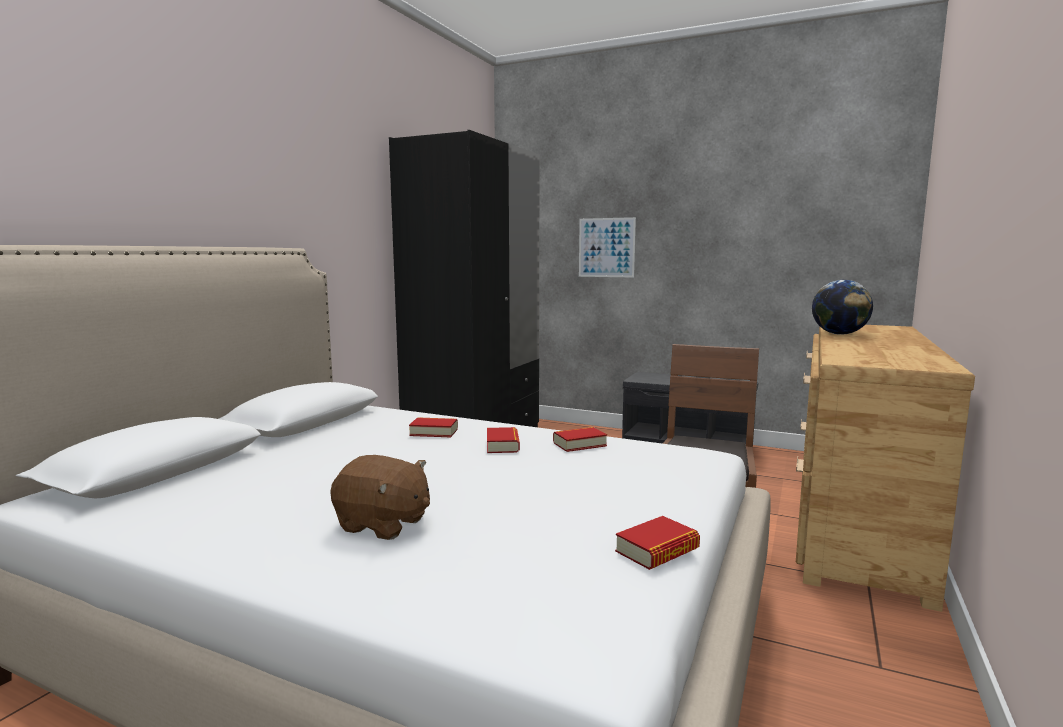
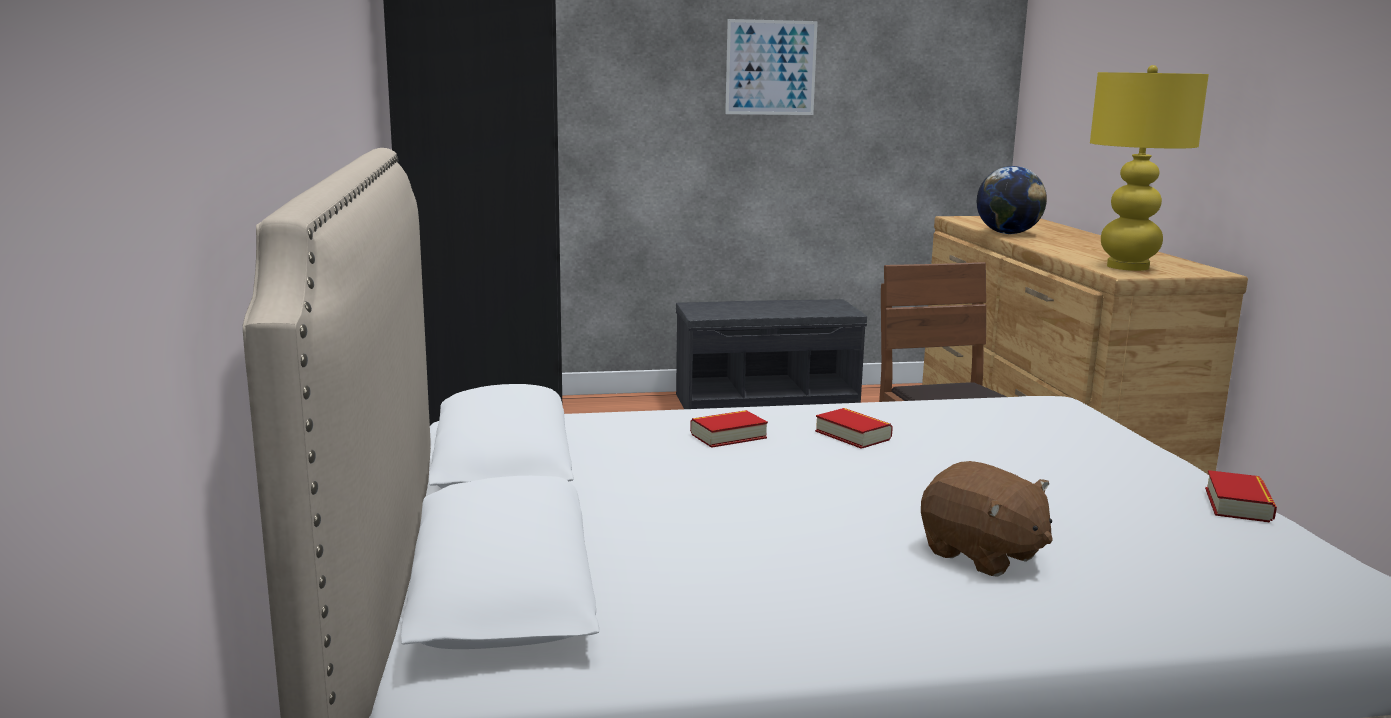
camera: 35 degrees left, 5 degrees up
(383, 524) = (982, 555): brown plush toy -> brown plush toy turned 60 degrees clockwise
(579, 444) = (924, 416): book -> none
(606, 247) = (618, 111): picture -> picture (771, 67)
(865, 358) = (1128, 267): none -> yellow table lamp

